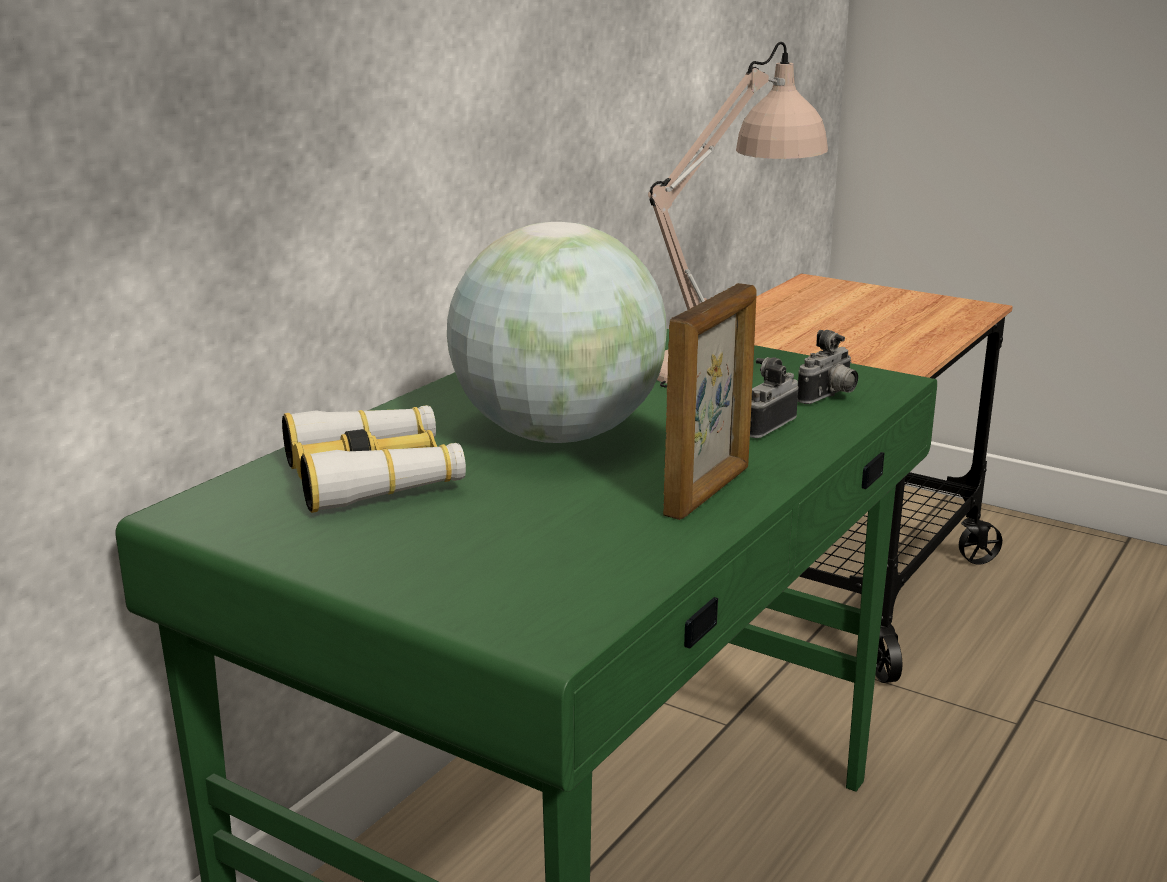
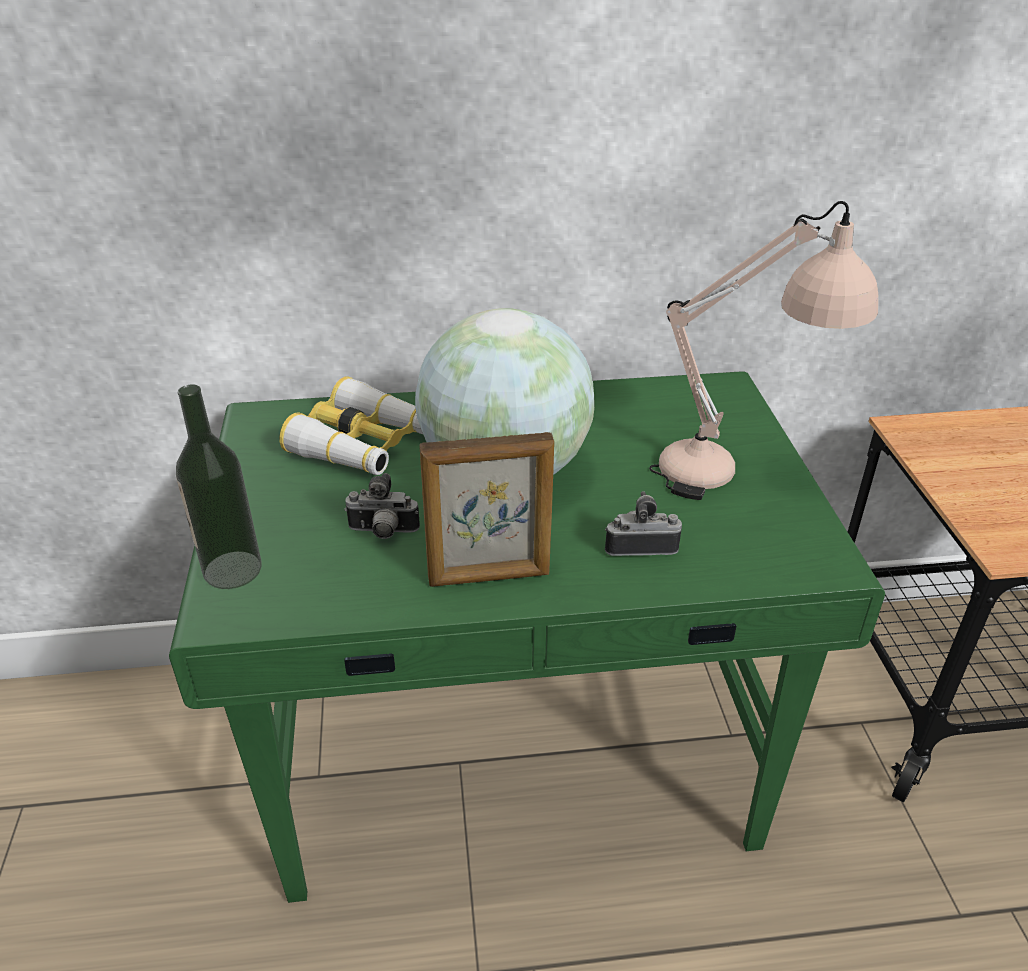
camera: 50 degrees right, 15 degrees up
(479, 606) = (232, 570): none -> bottle
(829, 397) = (744, 551): camera -> camera (382, 533)

